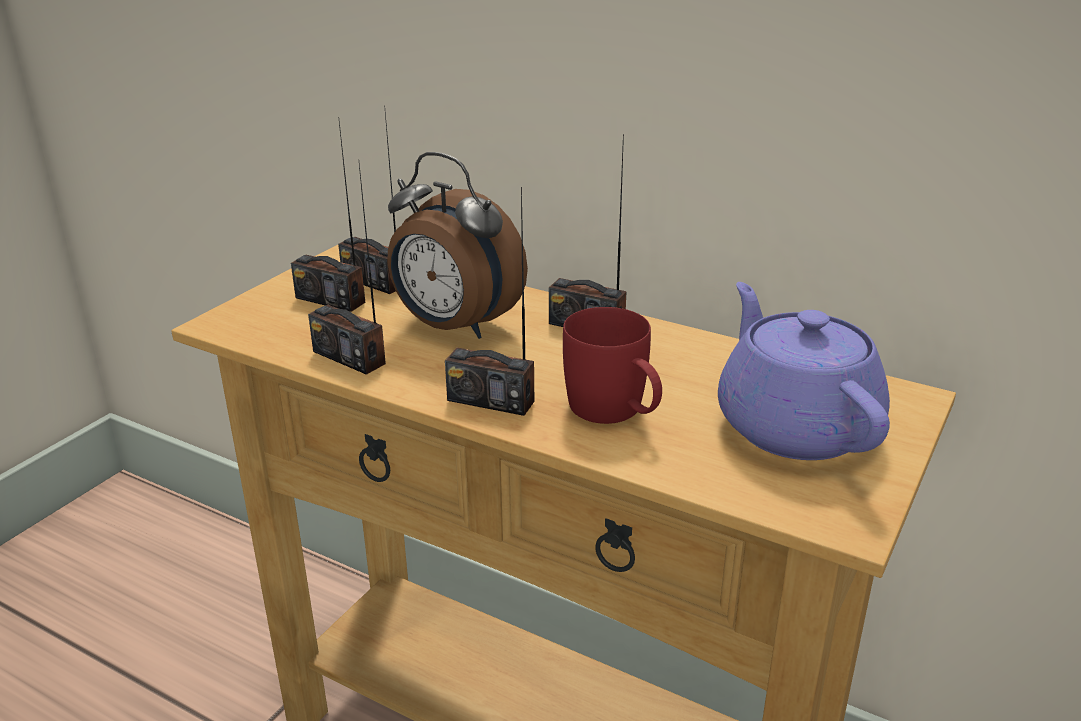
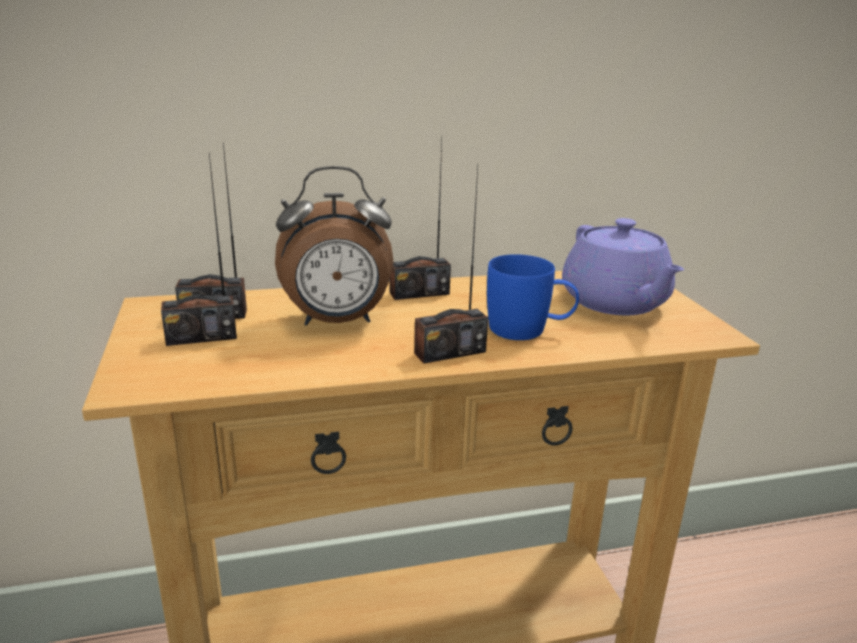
camera: 45 degrees left, 5 degrees down
(349, 357) = (299, 366): radio -> none
(615, 413) = (529, 330): red mug -> blue mug
(794, 425) = (615, 303): purple teapot -> purple teapot turned 135 degrees counterclockwise

